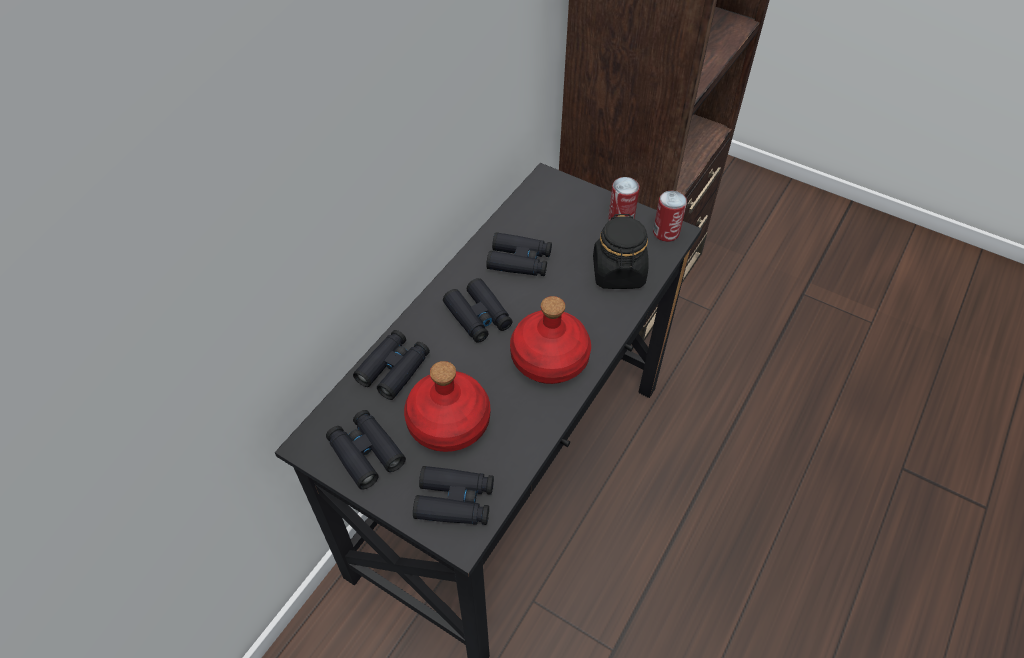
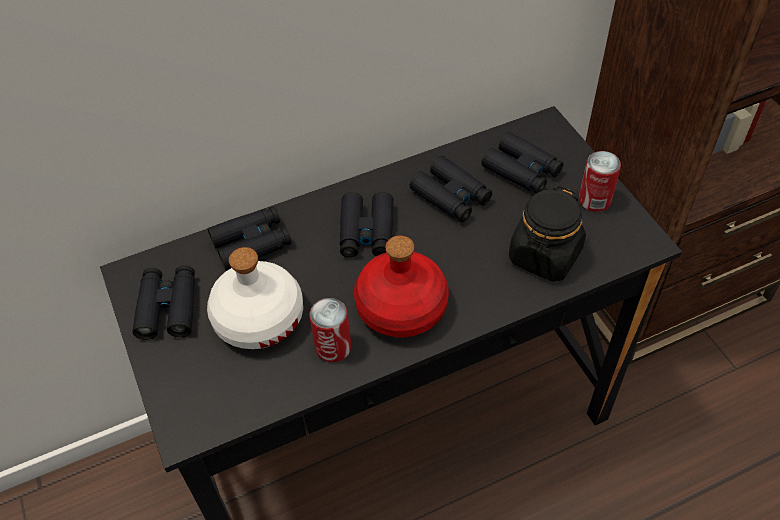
camera: 35 degrees right, 0 degrees up
(448, 422) = (258, 318): red bottle -> white bottle
(455, 501) = (206, 394): black binoculars -> black binoculars (522, 170)
(666, 232) = (634, 237): can -> can (333, 347)

